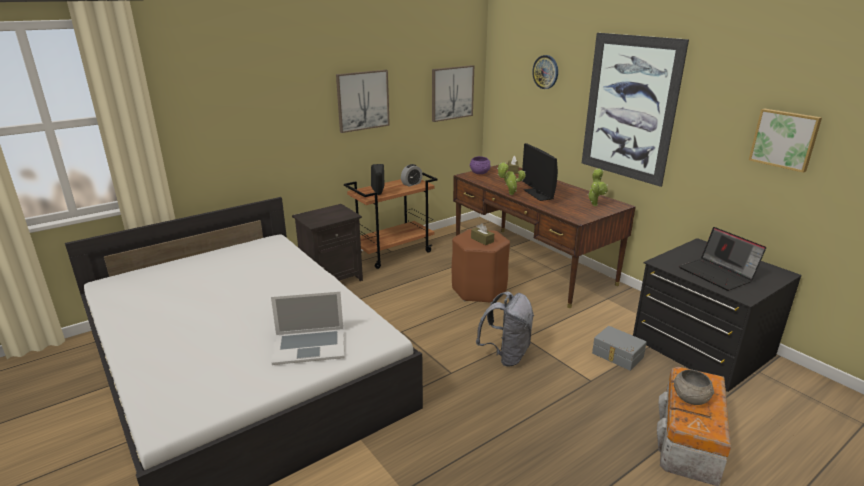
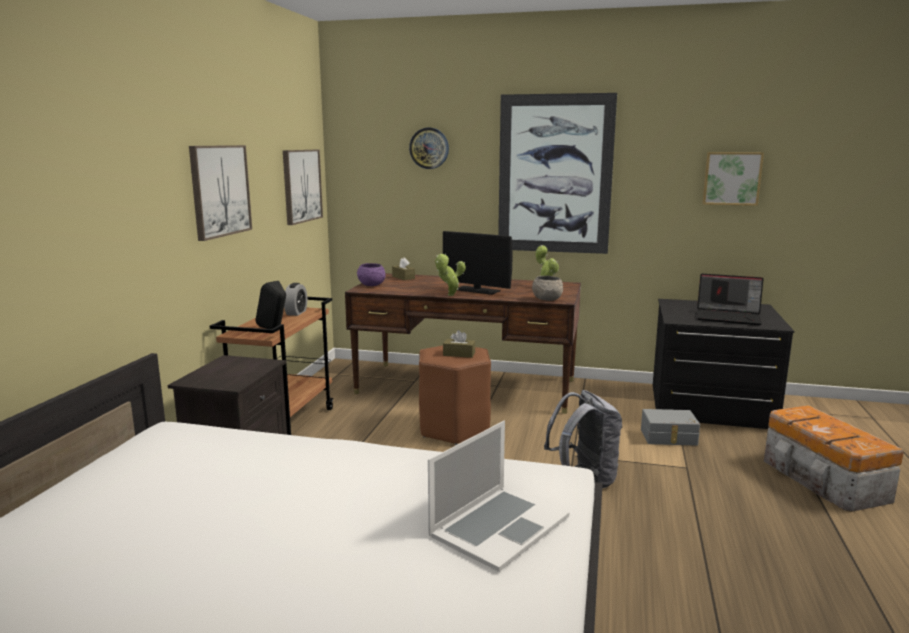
camera: 40 degrees left, 10 degrees down
(690, 398) = (824, 428): grey bowl -> grey bowl (546, 299)

